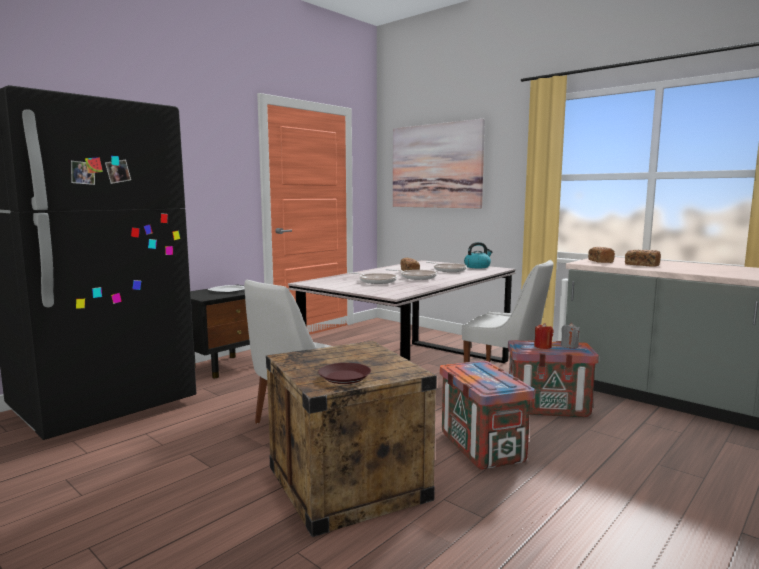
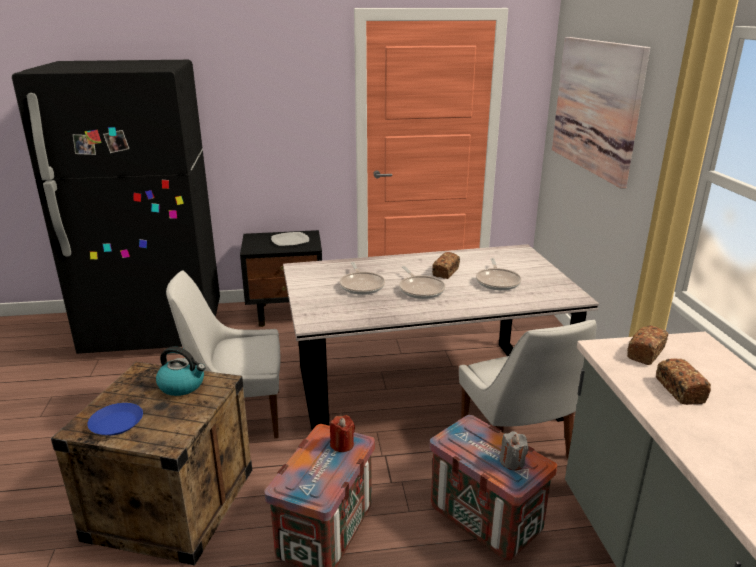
camera: 40 degrees right, 15 degrees up
(344, 377) = (117, 423): brown plate -> blue plate
(477, 267) = (555, 283): kettle -> kettle (182, 385)
(542, 347) = (477, 447): red candle -> red candle (342, 445)

